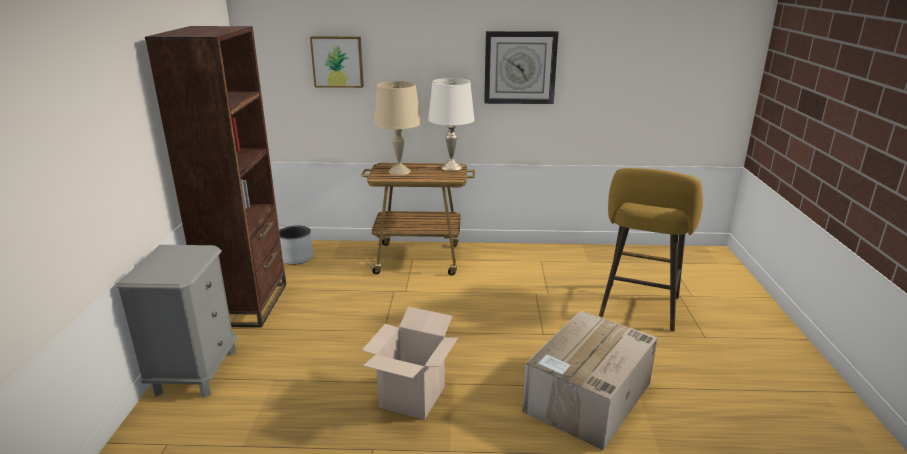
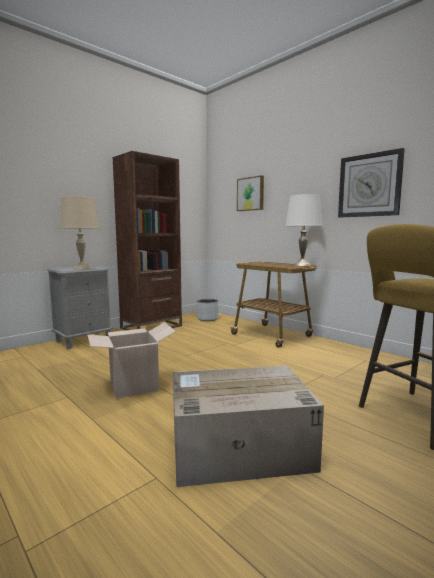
camera: 45 degrees right, 15 degrees down
(399, 171) = (264, 264): beige table lamp -> beige table lamp (82, 268)

